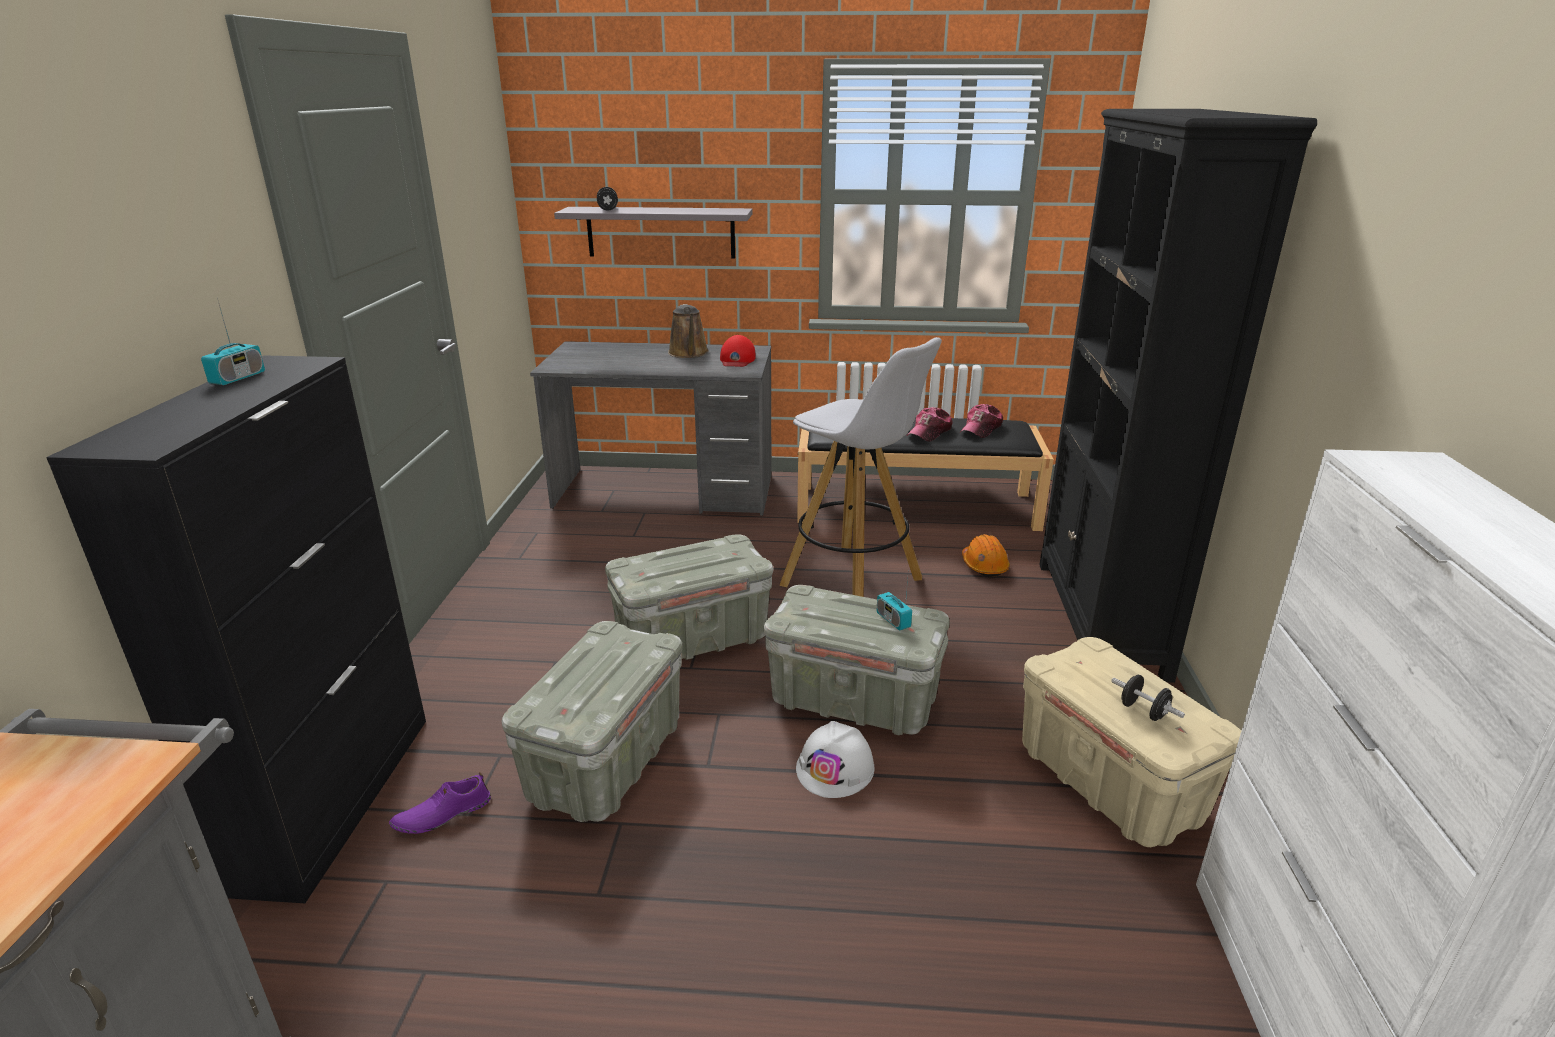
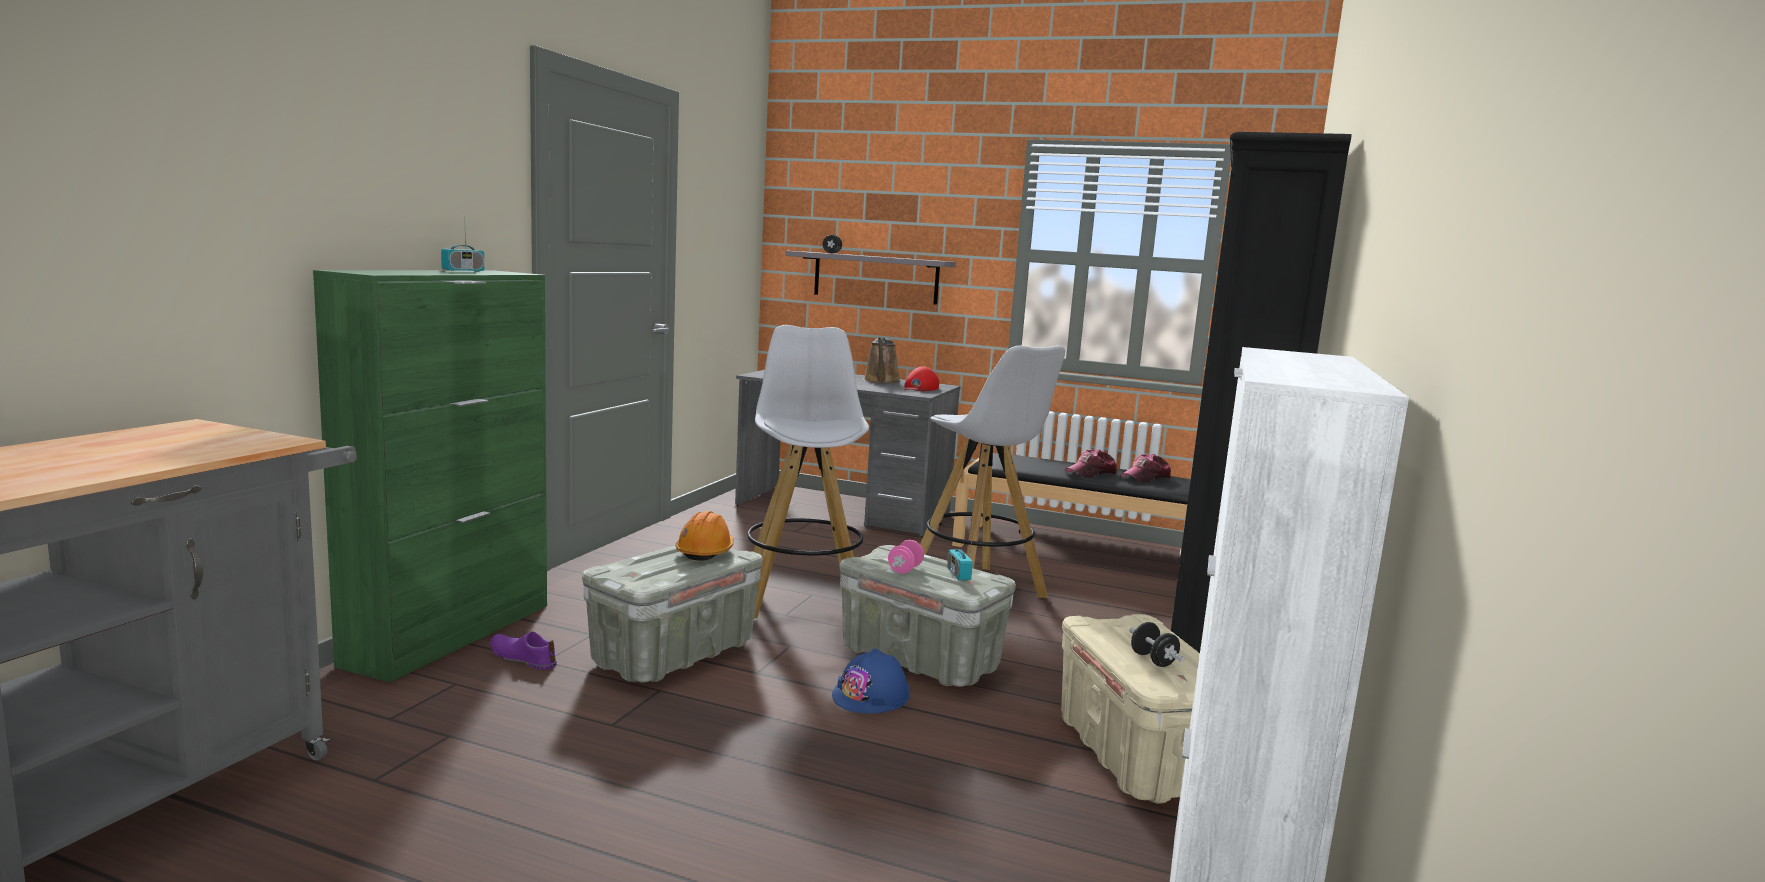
camera: 15 degrees right, 15 degrees down
(337, 798) = (451, 633): black cabinet -> green cabinet
(442, 814) = (522, 657): purple shoe -> purple shoe turned 45 degrees clockwise
(693, 639) = (802, 598): grey storage box -> white stool
(835, 768) = (871, 696): white hard hat -> blue hard hat
(838, 626) = (905, 570): none -> pink dumbbell
(984, 565) = (1118, 599): orange hard hat -> orange hard hat (705, 551)

